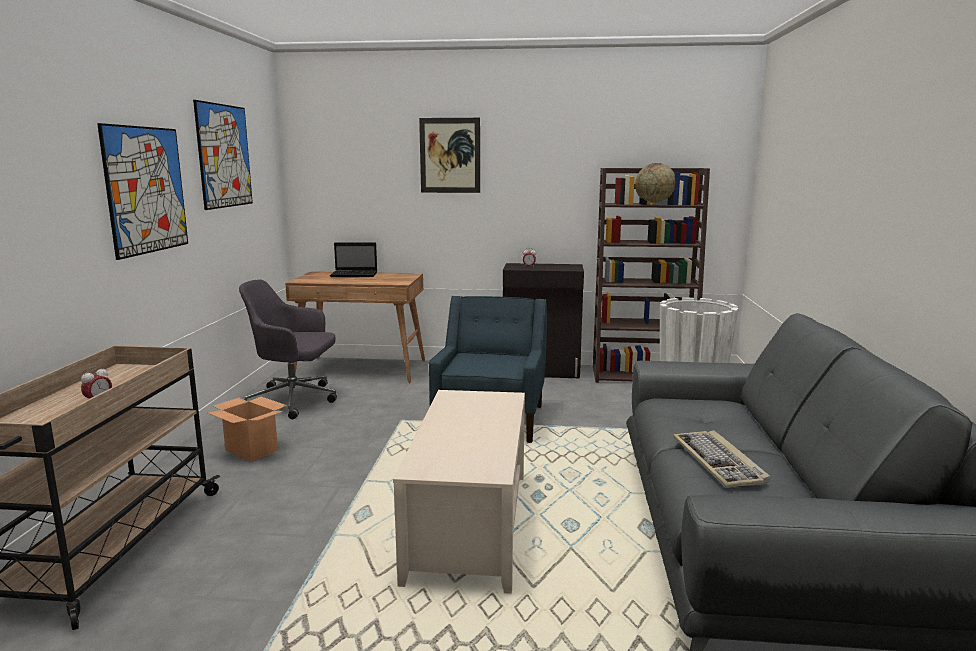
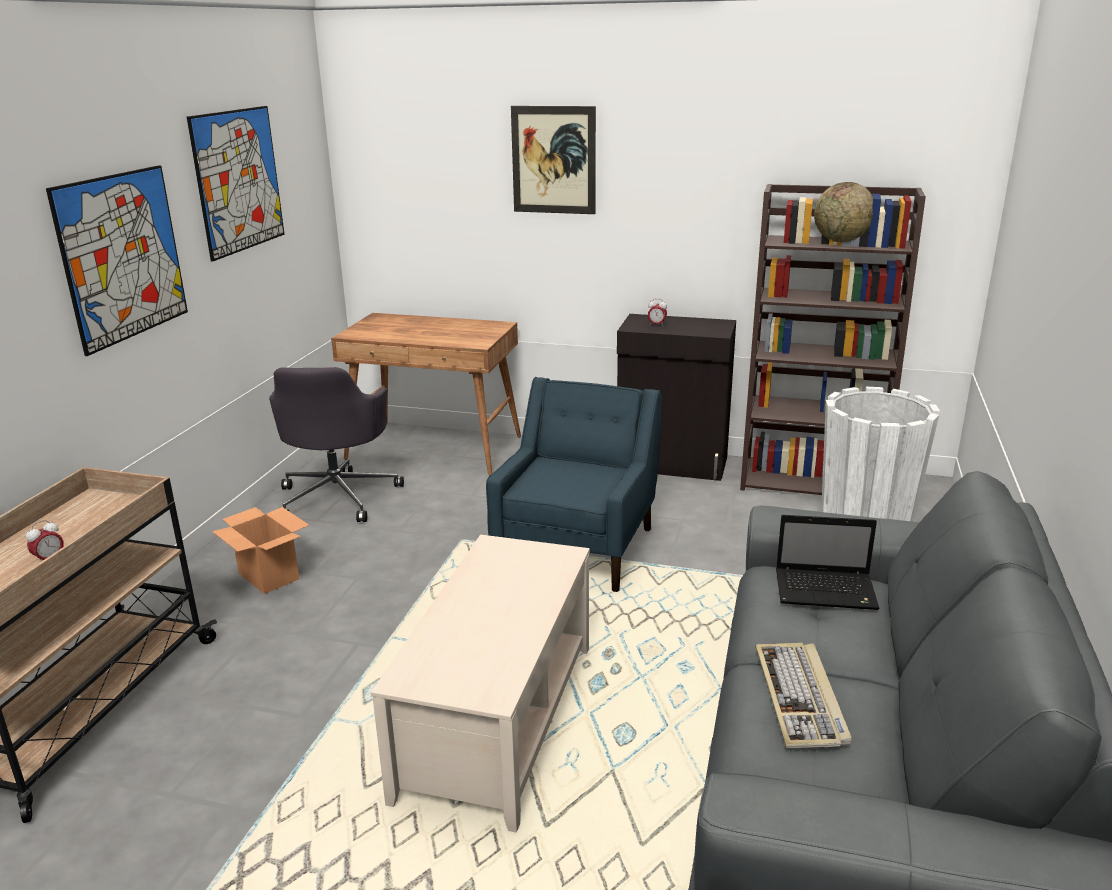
camera: 10 degrees right, 10 degrees up
(294, 400) = (338, 496): grey office chair -> grey office chair turned 105 degrees counterclockwise
(355, 275) = (426, 323): laptop -> laptop (827, 591)

